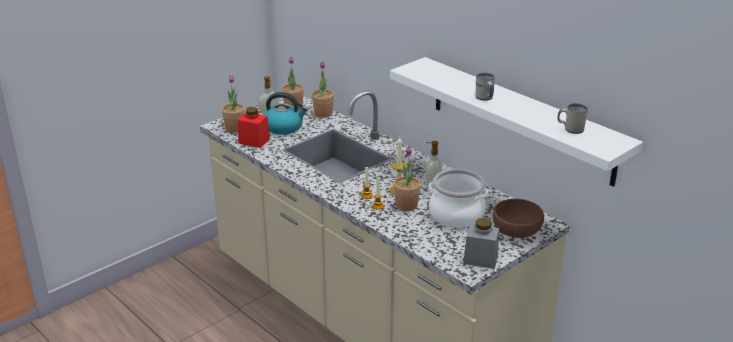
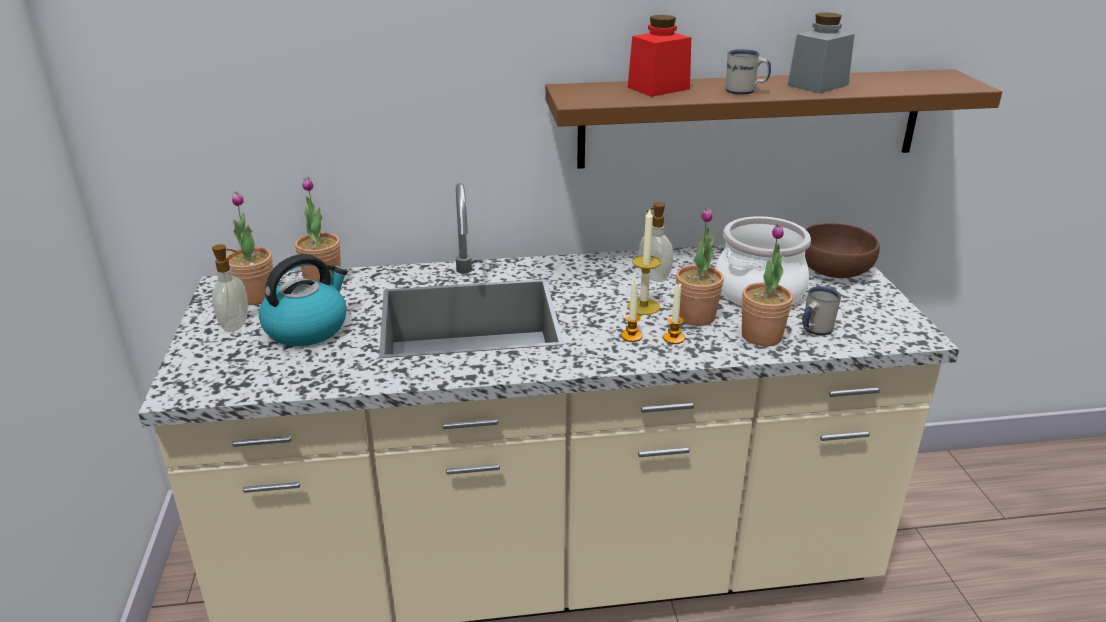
camera: 55 degrees left, 0 degrees up
(234, 128) = (224, 377): potted plant -> potted plant (761, 336)
(254, 141) = (305, 373): red jar -> red jar (658, 88)
(480, 259) = (890, 317): grey jar -> grey jar (817, 85)
(521, 119) = (751, 118): white shelf -> brown shelf
(570, 129) = (892, 83): white mug -> white mug (814, 330)

